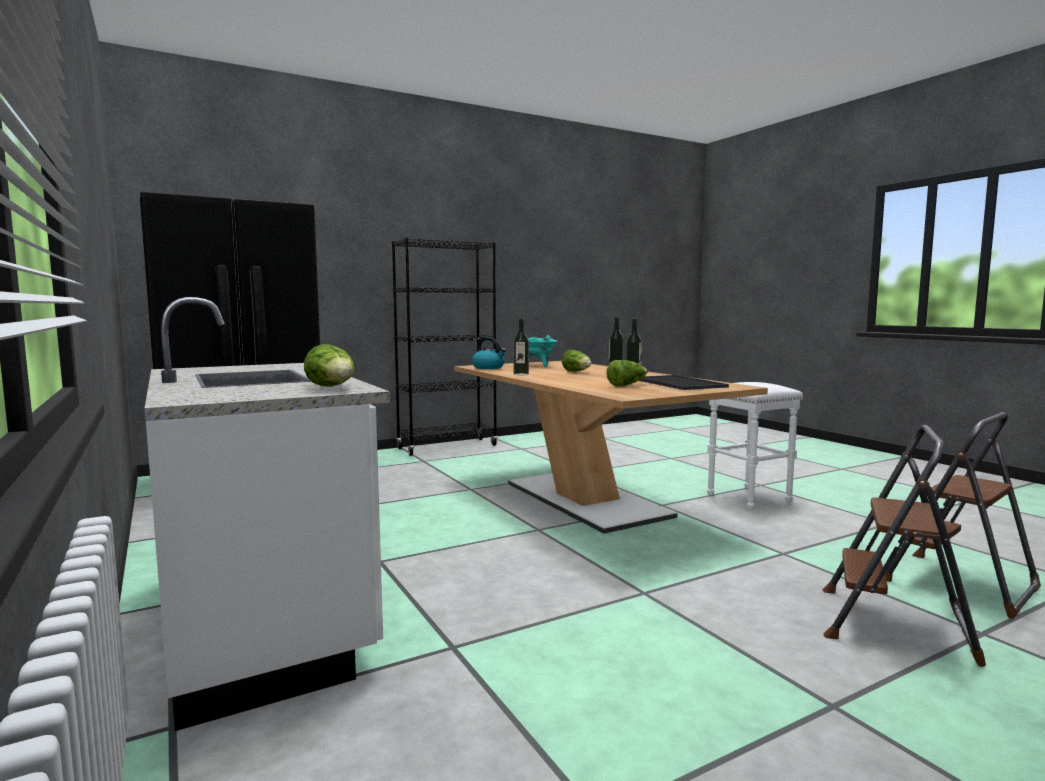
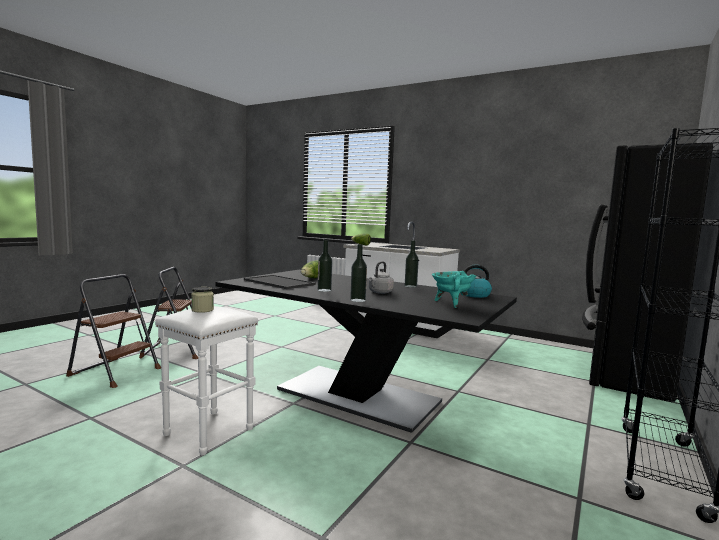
camera: 150 degrees right, 0 degrees up
(577, 372) = (380, 292): lettuce -> grey kettle
(585, 500) = (358, 396): beige dining table -> black dining table
(758, 381) = (202, 310): none -> jar

